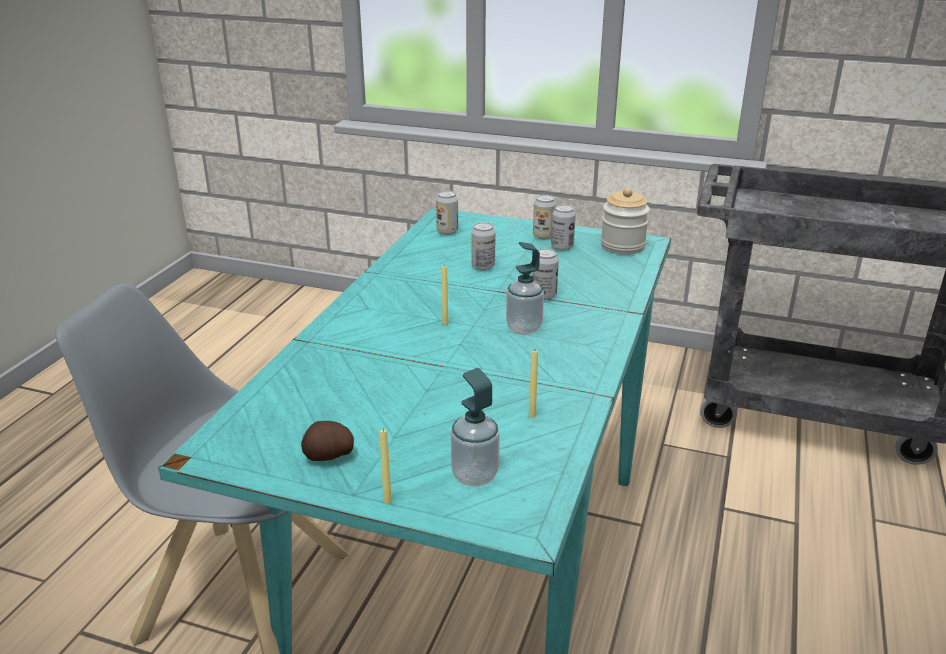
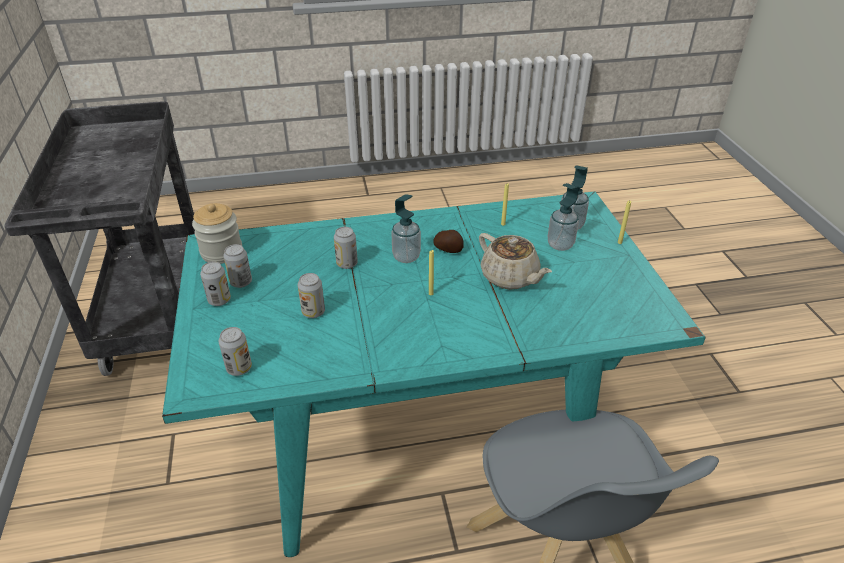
camera: 120 degrees left, 10 degrees up
(328, 456) = (616, 276): potato -> potato (449, 250)
(417, 377) = (510, 277): none -> beige teapot
(439, 442) = (560, 245): none -> soap dispenser

